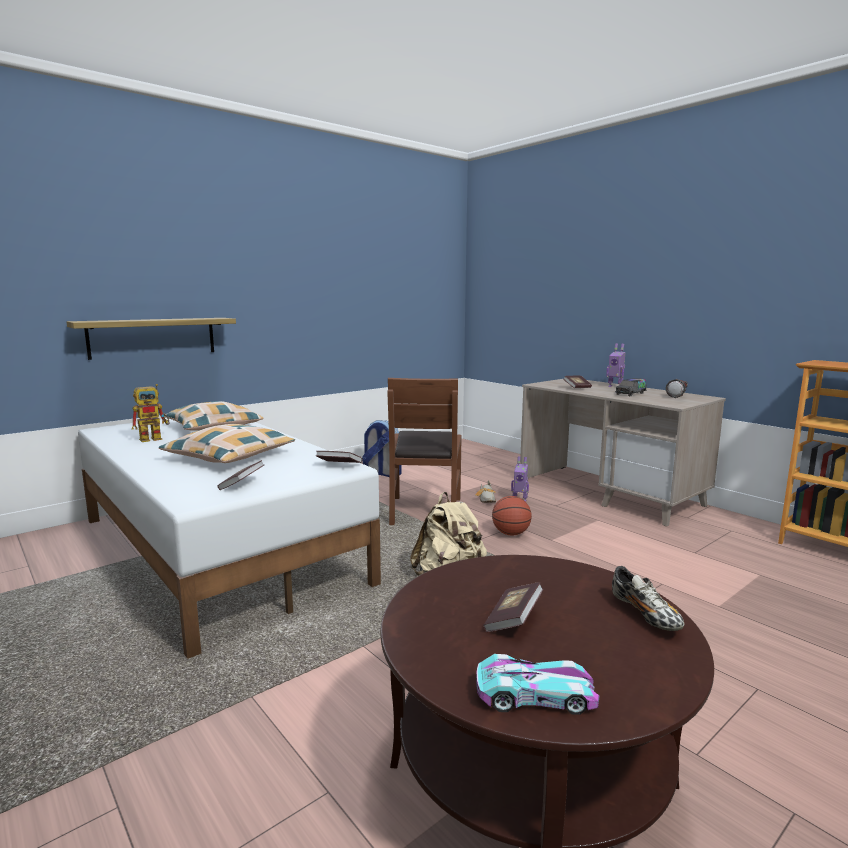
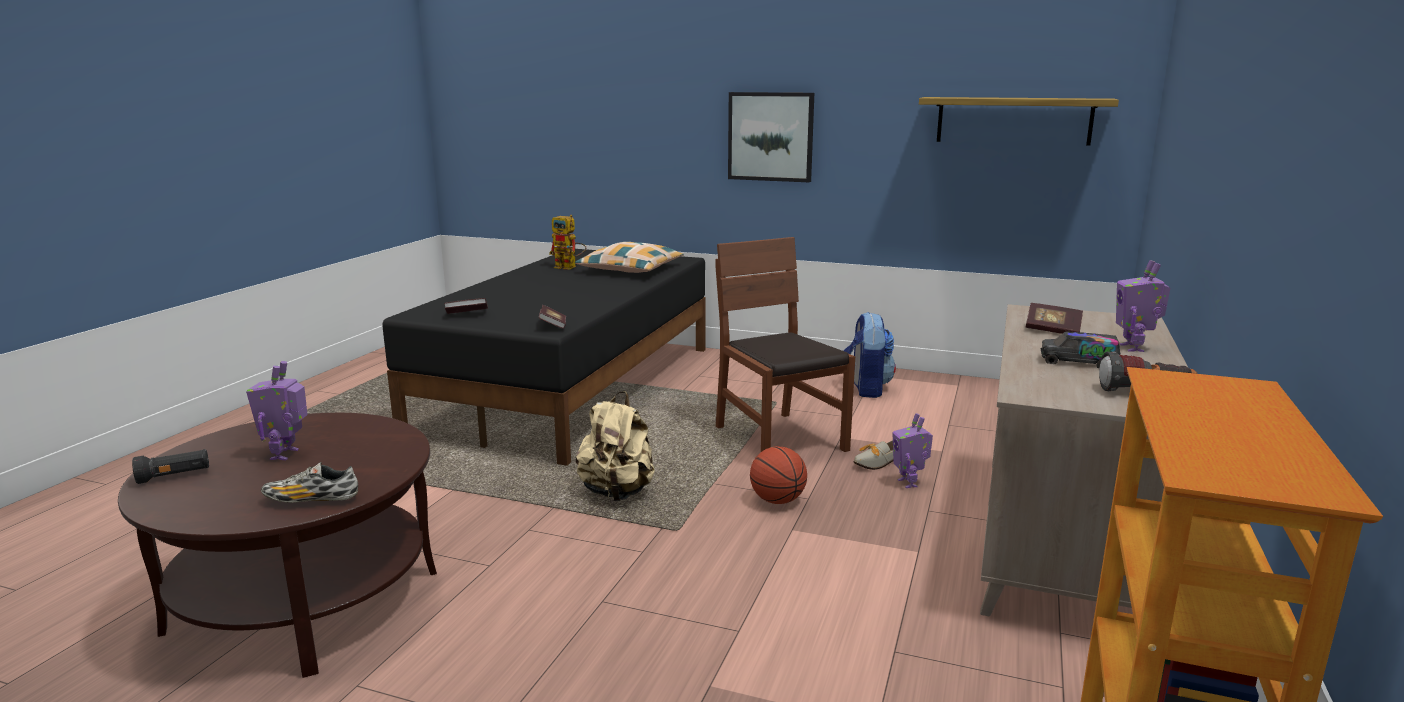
camera: 60 degrees right, 5 degrees up
(153, 337) = (642, 167): shelf -> shelf (1013, 120)
(218, 548) = (573, 388): white bed -> black bed
(229, 456) = (541, 295): pillow -> none
(268, 304) = (770, 136): none -> picture
(425, 511) = (778, 439): brown chair -> brown chair turned 90 degrees clockwise
(513, 620) = (286, 454): book -> toy robot
(535, 695) = (174, 476): toy car -> black flashlight
(645, 615) = (311, 500): shoe -> shoe turned 45 degrees clockwise

